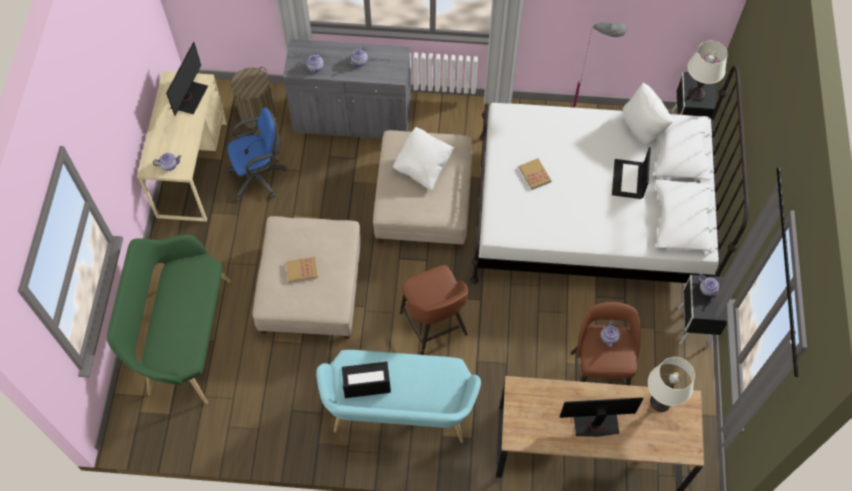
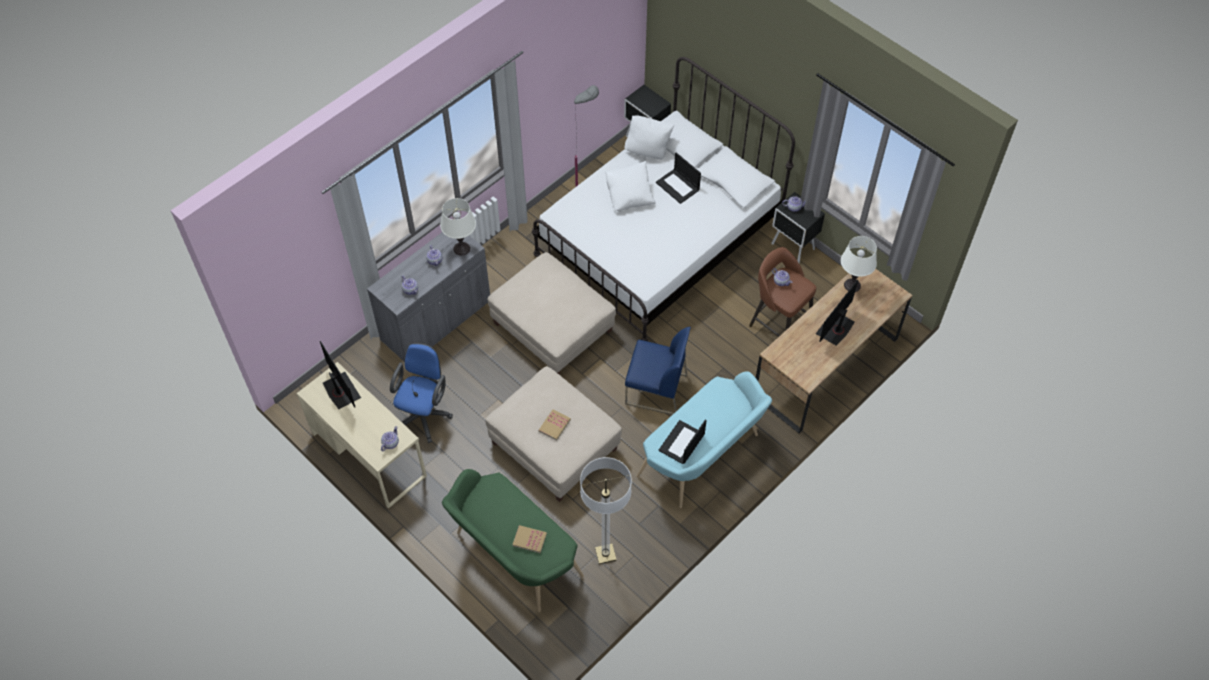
camera: 50 degrees left, 5 degrees down
(241, 405) = (605, 554): none -> floor lamp
(257, 114) = (365, 378): laundry basket -> none
(423, 167) = (544, 295): white pillow -> white pillow (629, 196)
(434, 325) = (655, 390): brown stool -> blue chair
(534, 175) = (622, 233): book -> book (529, 539)
(697, 94) = (649, 104): white table lamp -> white table lamp (461, 248)

